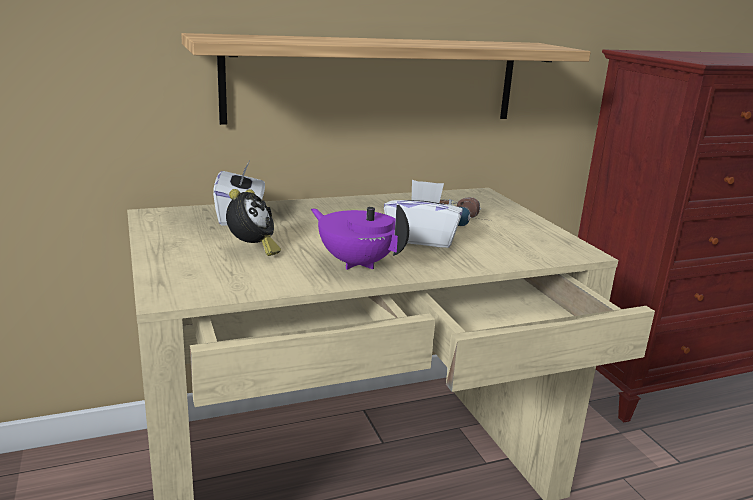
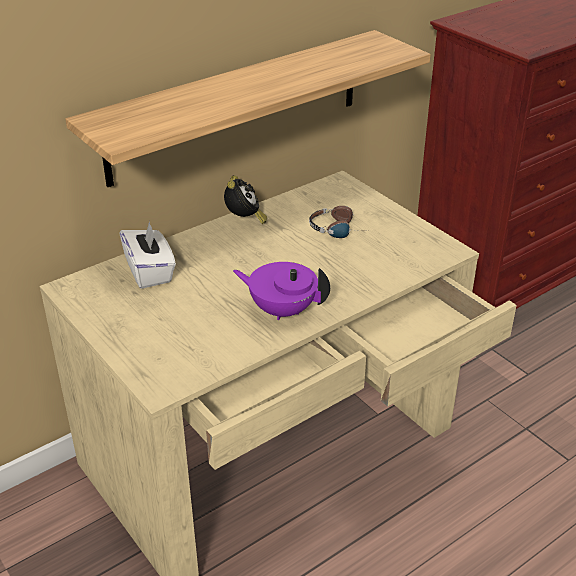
camera: 15 degrees left, 15 degrees up
(252, 250) = (189, 315): alarm clock -> alarm clock (244, 220)
(422, 239) = (318, 264): white tissue box -> none

